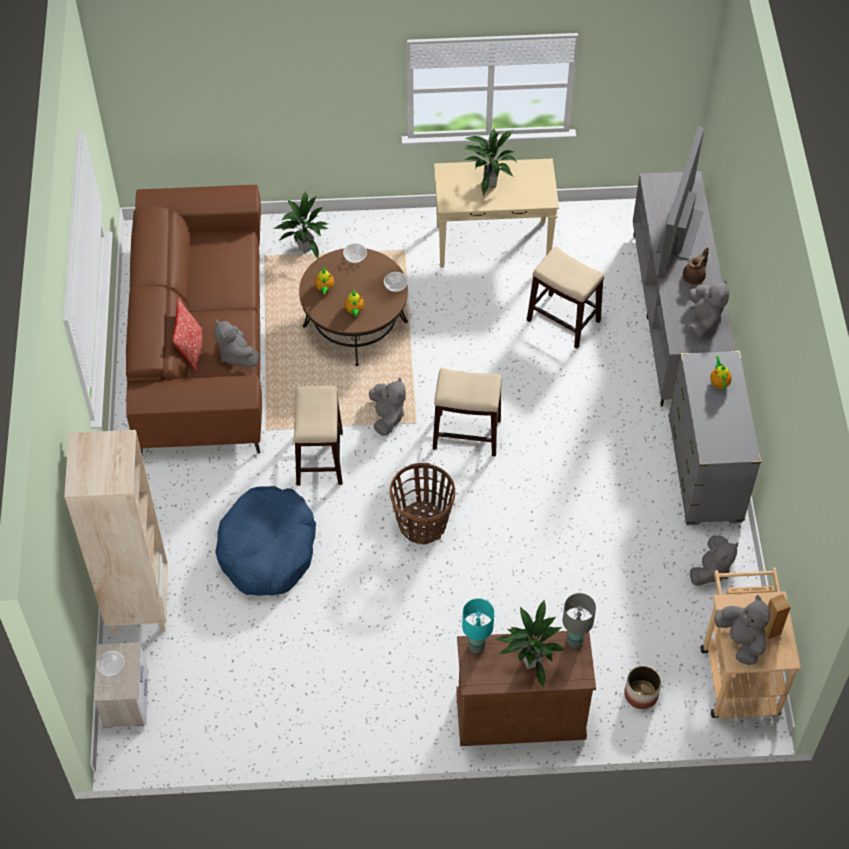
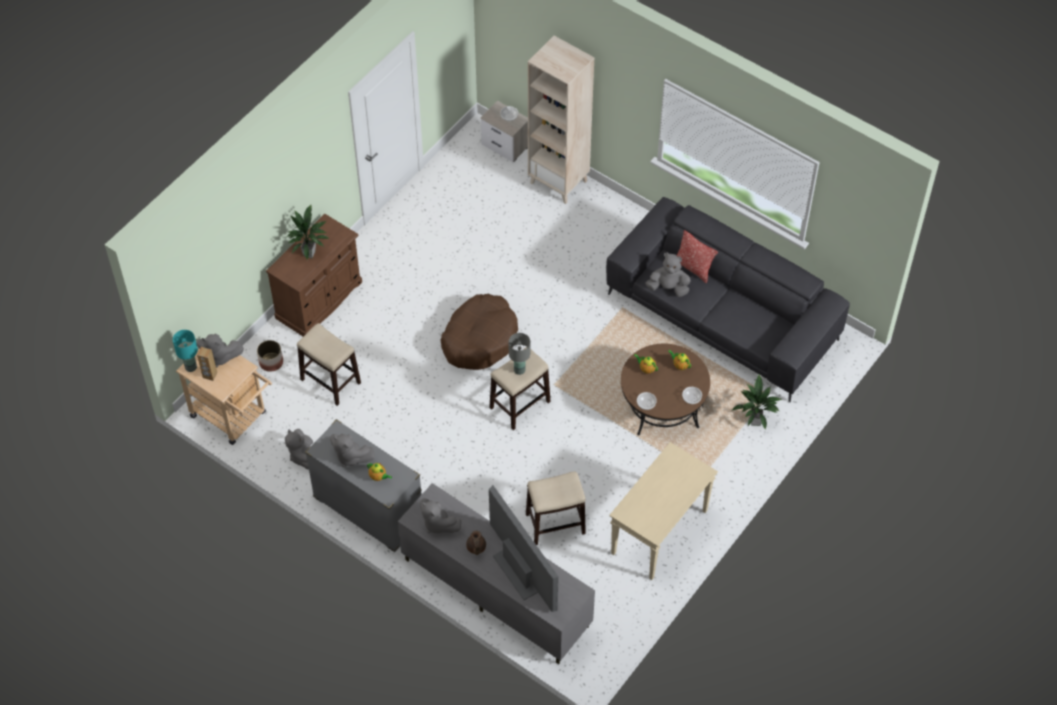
camera: 130 degrees right, 0 degrees up
(202, 342) = (722, 317): brown sofa -> grey sofa
(267, 549) = (536, 257): blue dog bed -> none
(319, 457) = (576, 320): stool -> stool (331, 381)
(387, 417) = (572, 373): grey plush toy -> grey plush toy (350, 456)
(422, 524) = (479, 339): basket -> brown dog bed
(477, 645) = (343, 238): turquoise table lamp -> turquoise table lamp (191, 367)
(489, 183) = (669, 490): potted plant -> none
(575, 640) = (300, 281): grey table lamp -> grey table lamp (519, 370)

